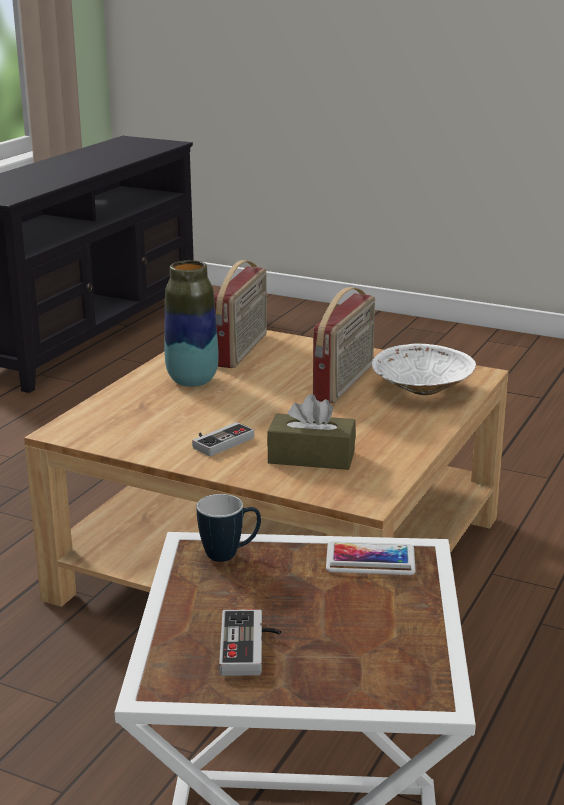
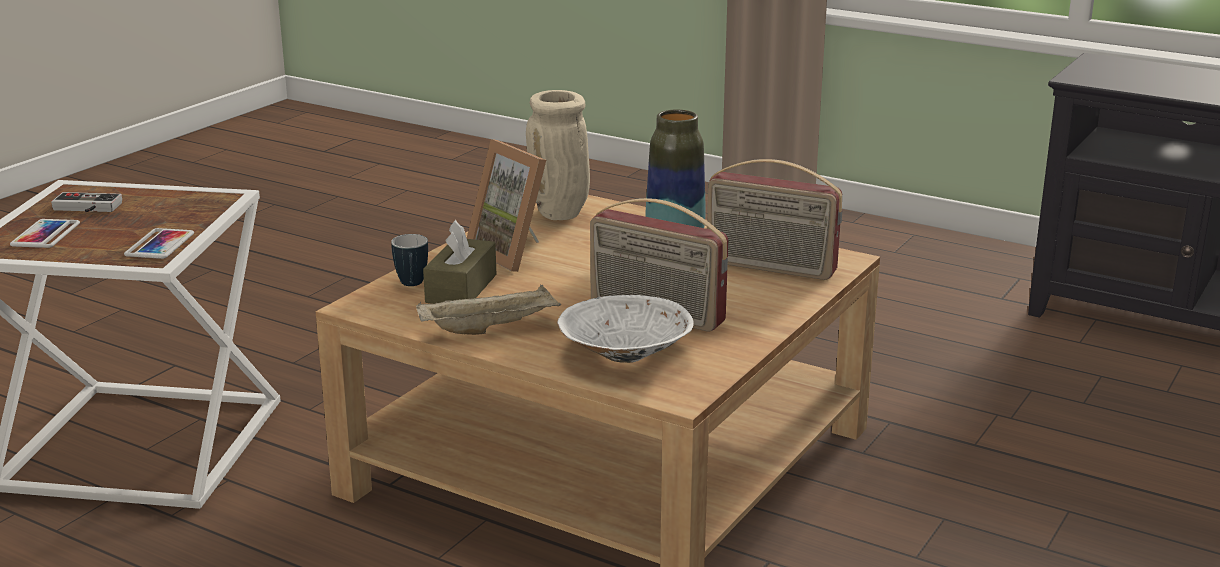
camera: 95 degrees right, 0 degrees up
(113, 427) = (560, 214): none -> beige vase
(219, 441) = (514, 253): game controller -> picture frame
(230, 554) = (207, 205): mug -> mug (412, 285)
(358, 655) = (45, 234): none -> phone
(393, 438) = (490, 328): none -> beige tray

